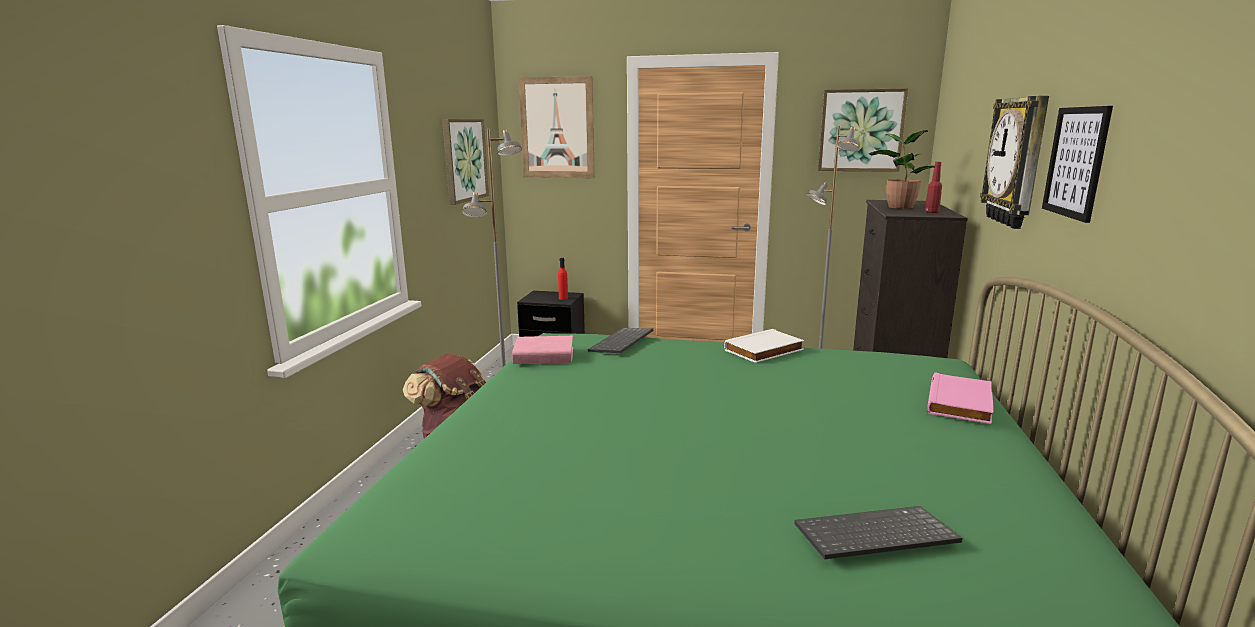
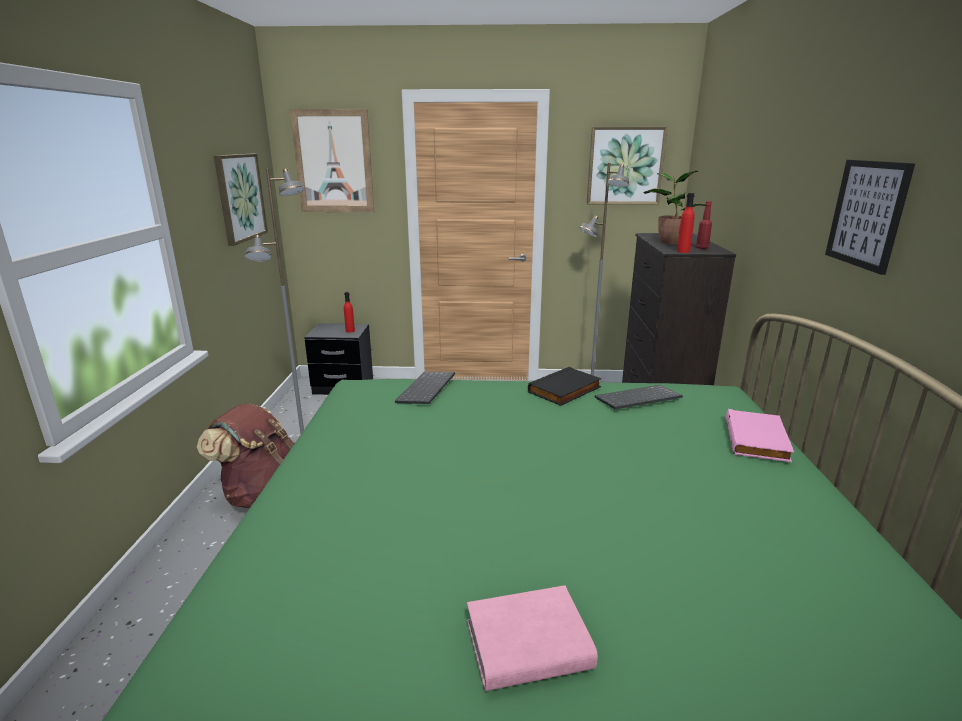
camera: 10 degrees left, 5 degrees up
(544, 356) = (350, 412): pink book -> pink book (528, 645)
(764, 350) = (565, 390): white book -> black book
(874, 537) = (736, 618): keyboard -> keyboard (638, 400)
(907, 214) = (683, 251): none -> red bottle
(1017, 161) = (792, 206): wall clock -> none

